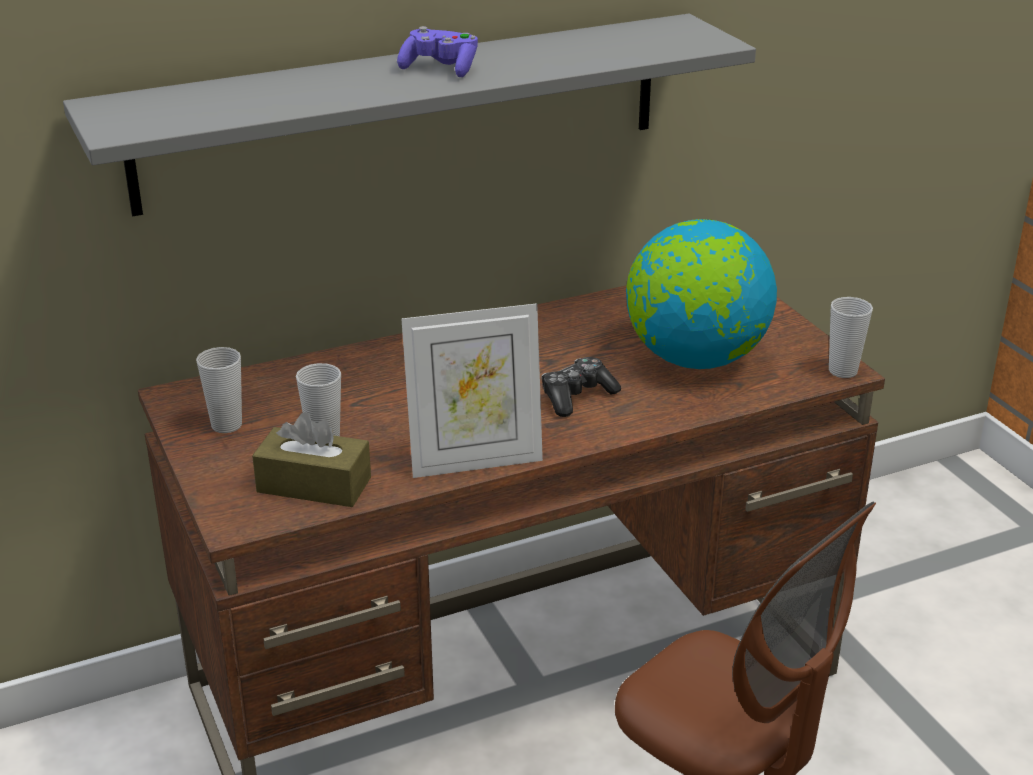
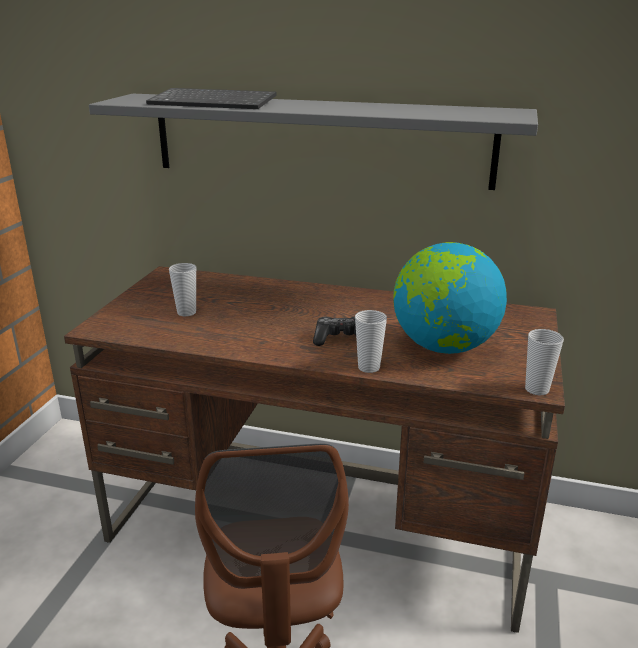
camera: 40 degrees right, 5 degrees down
(226, 425) = (163, 291): cup -> cup (368, 367)
(280, 95) = (215, 102): none -> keyboard
(314, 485) = (150, 327): brown tissue box -> none
(440, 69) = (317, 106): purple game controller -> none
(475, 461) = (236, 347): picture frame -> none

